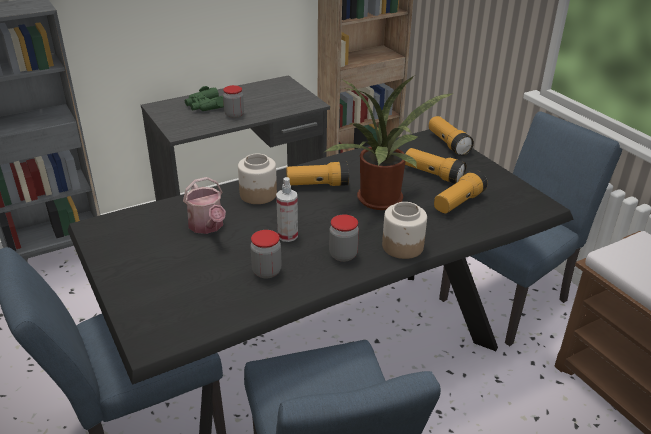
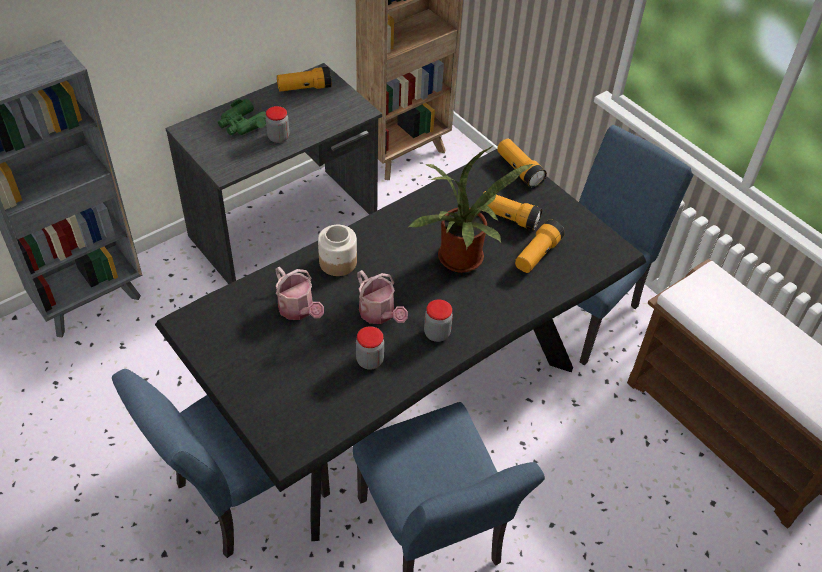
camera: 10 degrees left, 15 degrees up
(287, 235) = (379, 314): spray bottle -> watering can
(317, 185) = (395, 243): flashlight -> flashlight (304, 88)
(403, 246) = (491, 317): jar -> none

